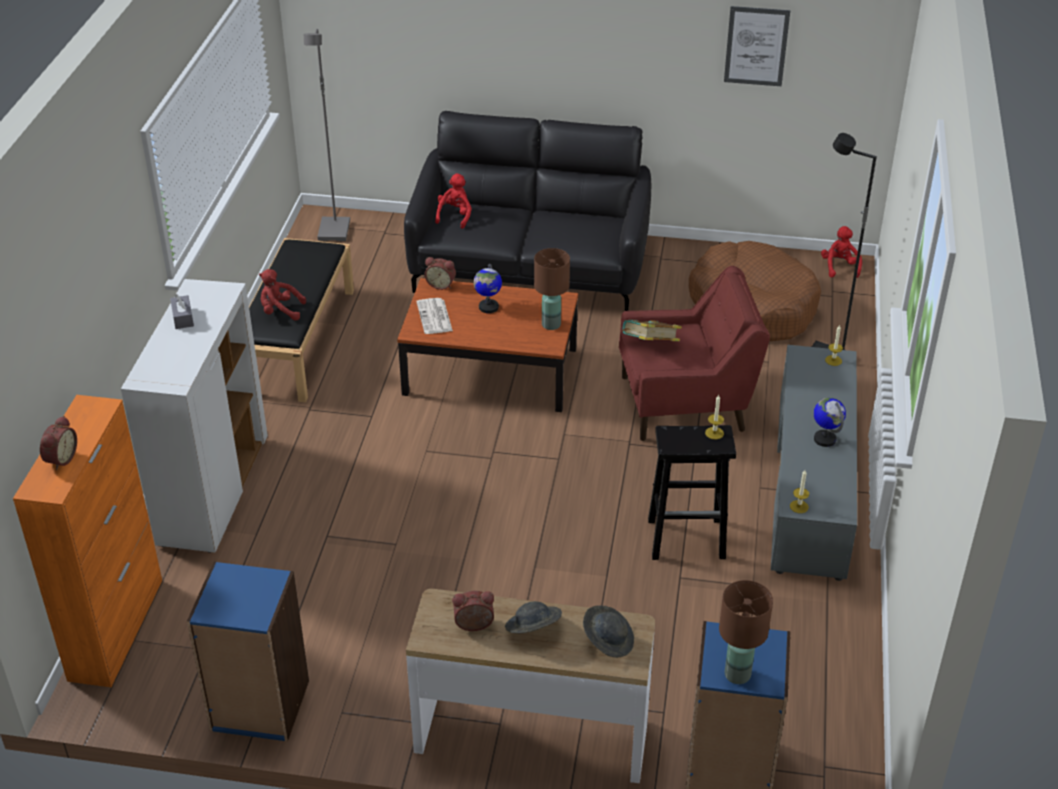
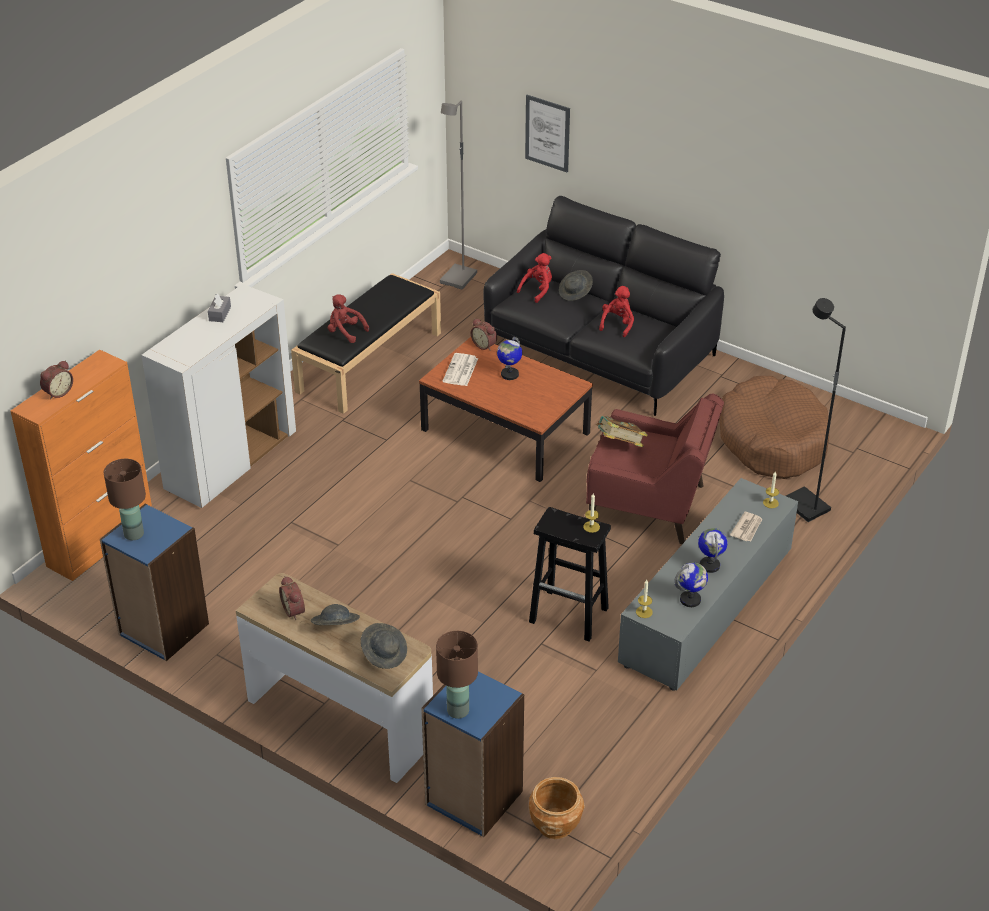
camera: 25 degrees right, 0 degrees up
(474, 626) = (295, 610): alarm clock -> alarm clock turned 135 degrees counterclockwise
(495, 209) = (575, 293): none -> grey hat
(551, 325) = (550, 403): brown table lamp -> brown table lamp (133, 534)
(756, 46) = (825, 201): picture -> picture (547, 133)
(830, 764) = (555, 824): none -> brown planter
(831, 391) = (747, 528): none -> newspaper
(833, 479) = (690, 600): none -> globe
(839, 267) = (880, 428): red plush toy -> red plush toy (617, 324)

